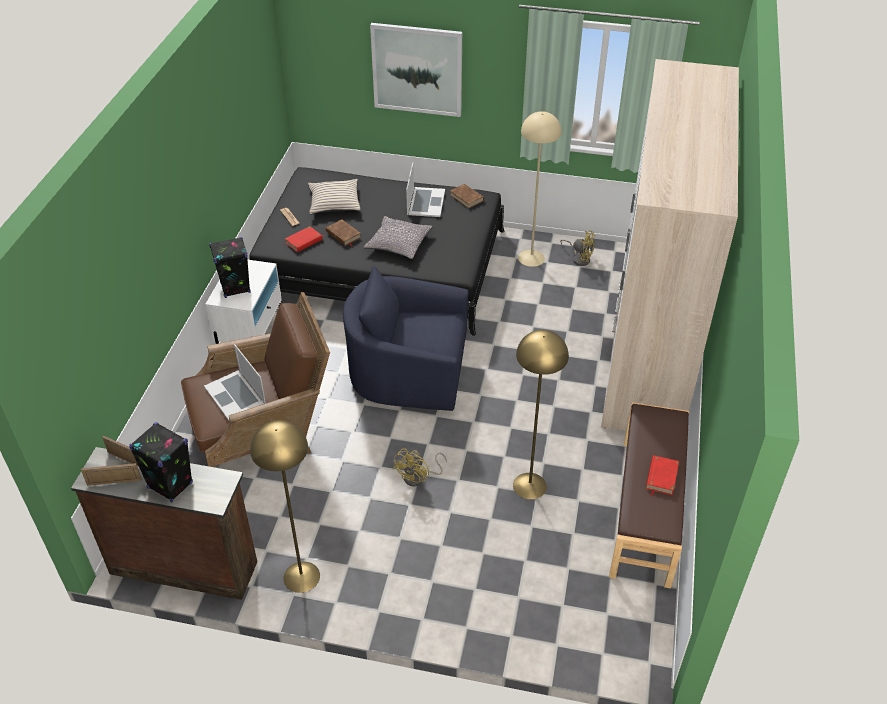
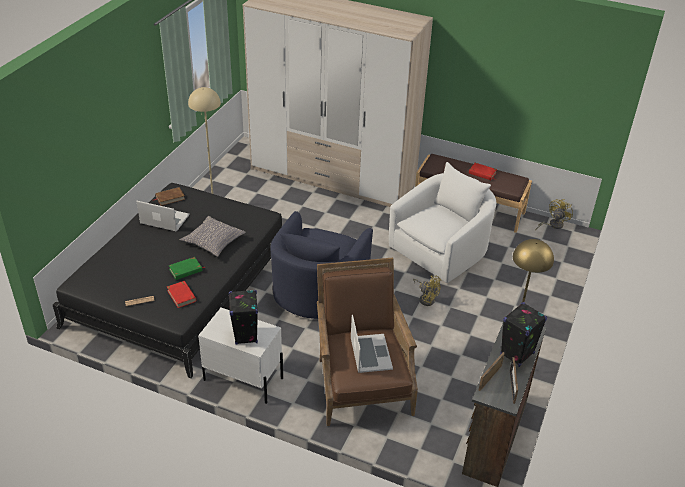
camera: 80 degrees left, 5 degrees down
(235, 395) = (370, 353): laptop -> laptop turned 75 degrees counterclockwise
(334, 202) = (134, 270): beige pillow -> none
(343, 235) = (186, 270): brown book -> green book
(417, 69) = (102, 128): picture -> none
(529, 486) = (442, 249): yellow floor lamp -> white armchair
(579, 258) = (226, 184): yellow fan -> yellow fan (553, 225)

